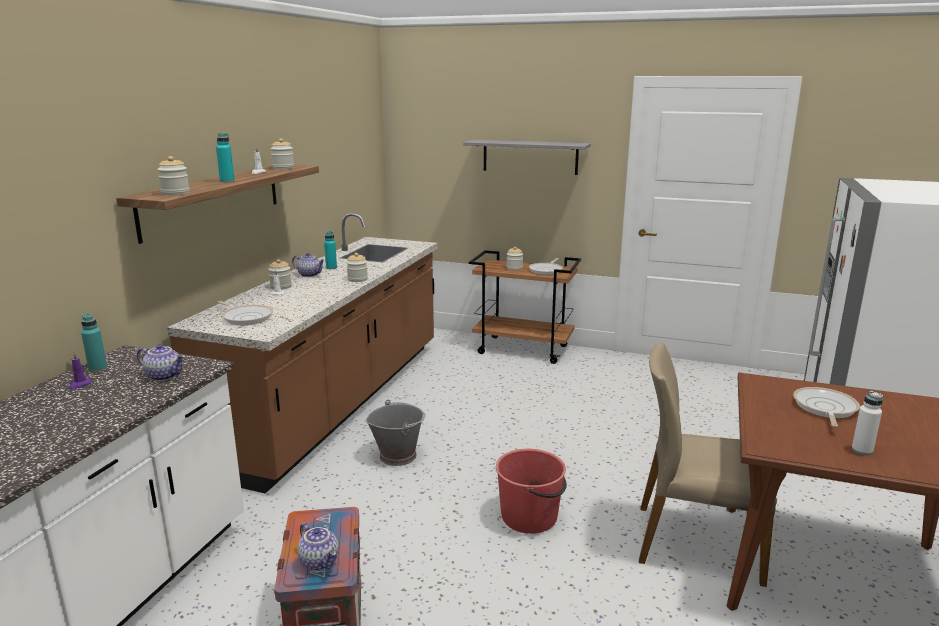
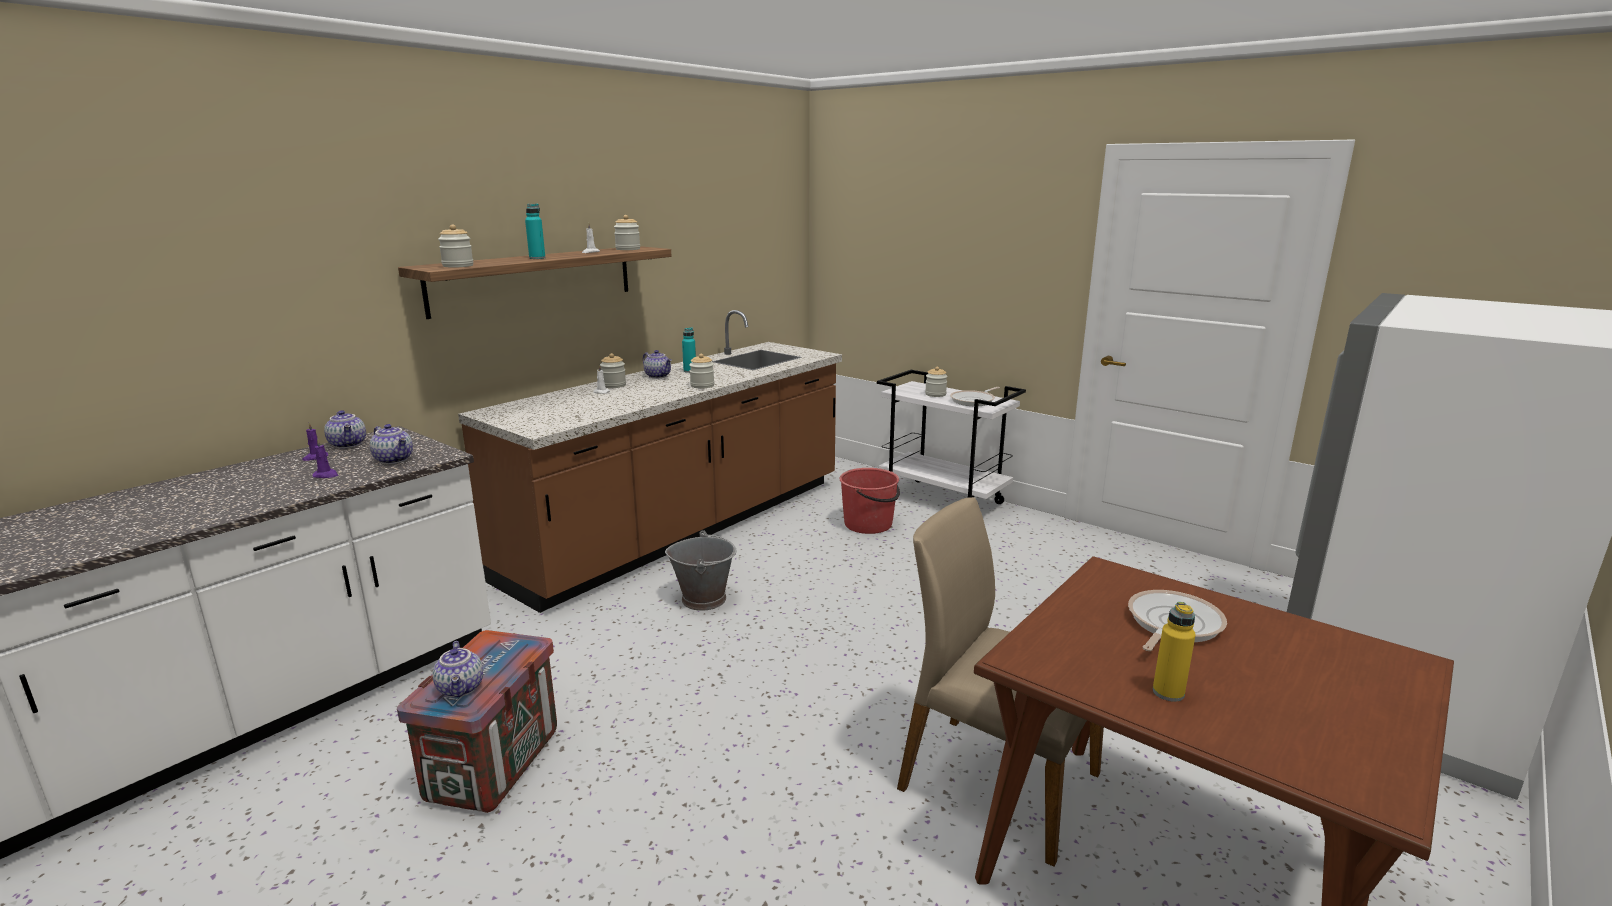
camera: 20 degrees right, 0 degrees up
(97, 368) = (349, 444): turquoise bottle -> teapot
(115, 399) = (326, 475): none -> purple candle
(246, 317) = (542, 412): frying pan -> none
(524, 350) = (944, 501): brown cart -> white cart
(530, 157) = (970, 252): grey shelf -> none
(530, 517) = (802, 700): red bucket -> red bucket (869, 524)
(862, 450) = (1168, 692): white bottle -> yellow bottle

